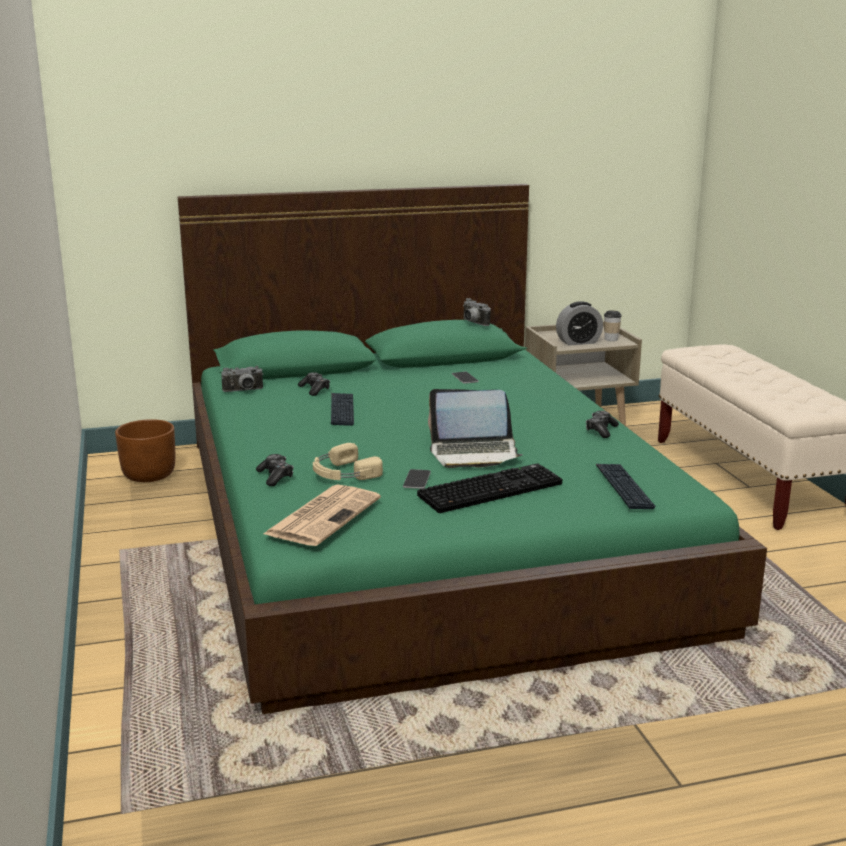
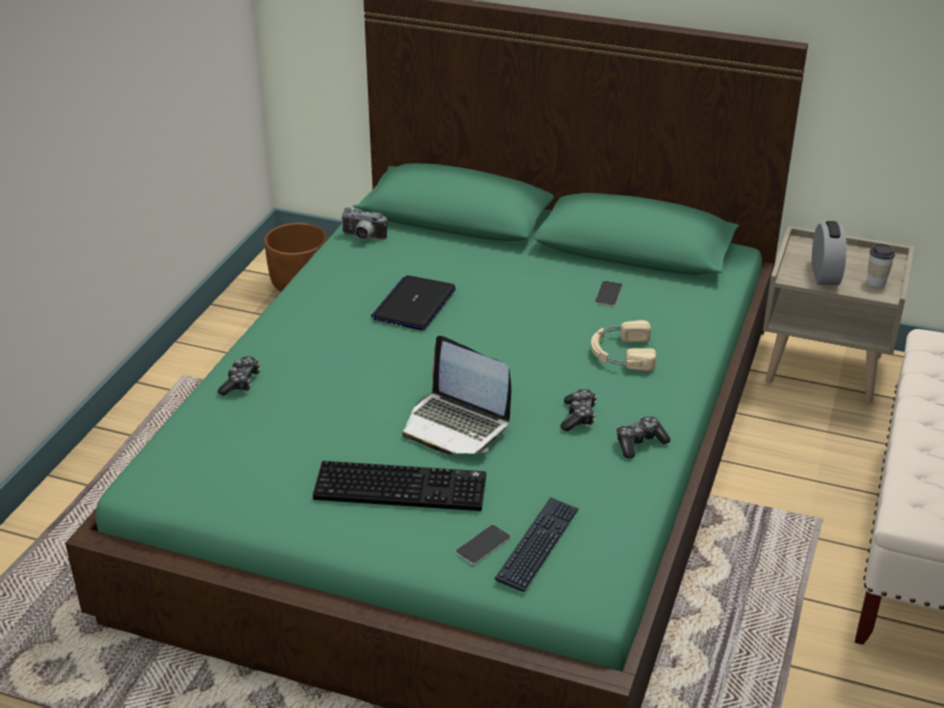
camera: 35 degrees right, 15 degrees up
(315, 390) = (430, 260): game controller -> game controller (578, 416)
(323, 515) = (208, 458): newspaper -> none
(342, 410) = (414, 304): keyboard -> laptop
(343, 473) = (295, 404): beige headphones -> beige headphones (621, 353)
(417, 479) = (351, 442): phone -> phone (483, 545)
(473, 323) = (673, 217): camera -> none
(578, 342) = (824, 274): alarm clock -> alarm clock turned 105 degrees counterclockwise

